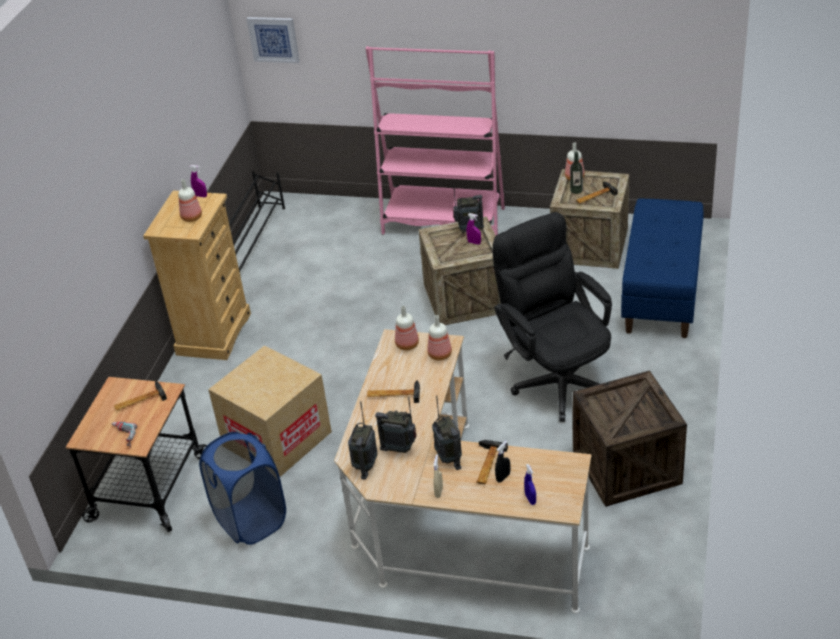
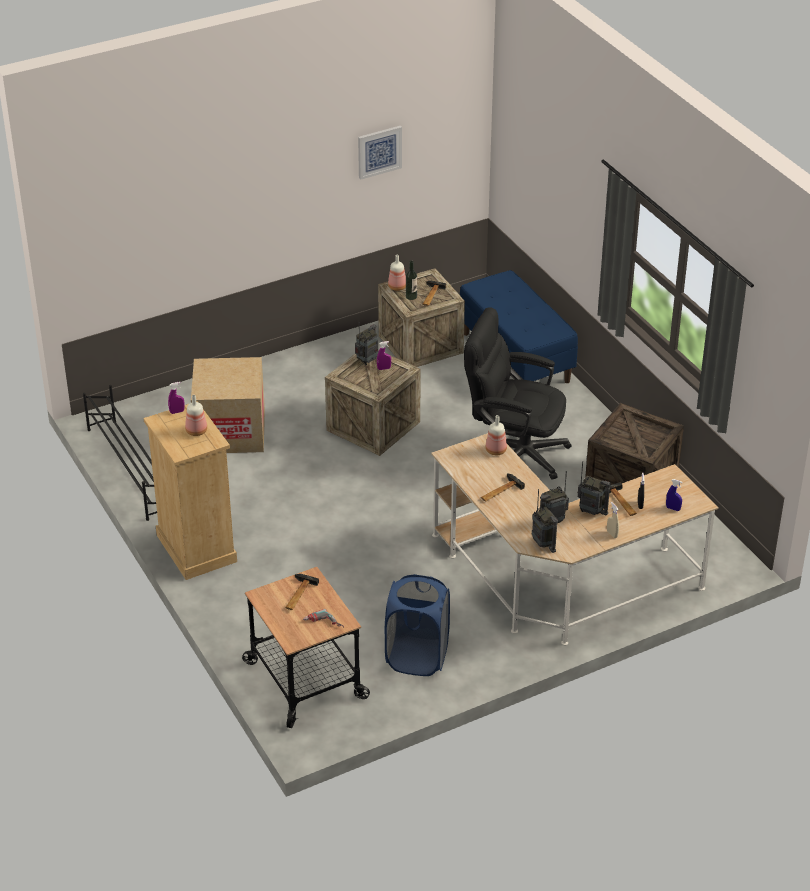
camera: 45 degrees left, 0 degrees up
(273, 39) = (93, 250): picture -> picture (379, 151)
(277, 439) = (360, 595): cardboard box -> cardboard box (230, 431)
(406, 345) = (463, 455): bottle -> none
(443, 221) = (277, 374): pink bookcase -> none

